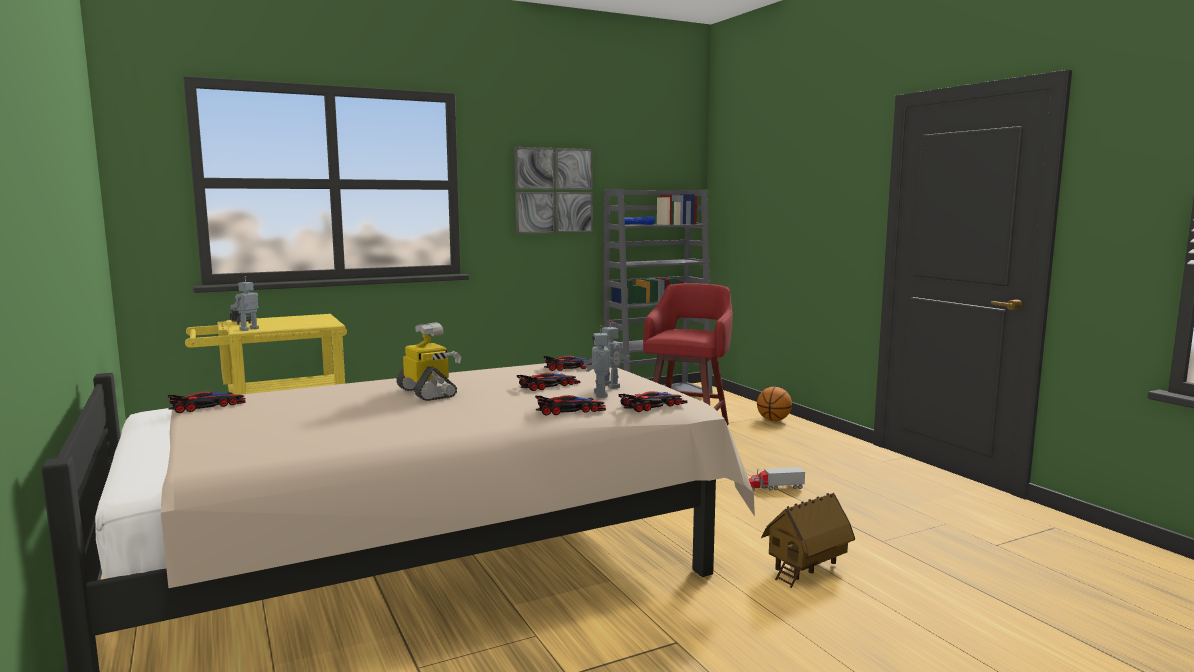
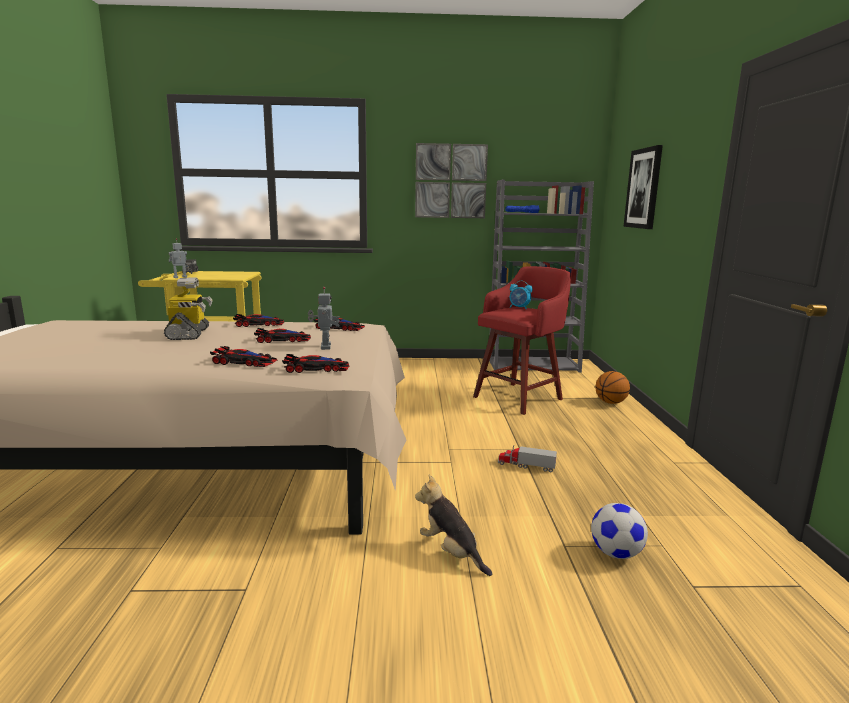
camera: 25 degrees right, 5 degrees up
(208, 406) = (50, 325): toy car -> toy car (259, 324)
(602, 395) = (300, 353): toy robot -> none
(681, 330) = (519, 308): none -> alarm clock
(772, 198) = (643, 188): none -> picture
(806, 568) = (451, 552): toy house -> plush toy
(924, 537) = (616, 553): none -> football

